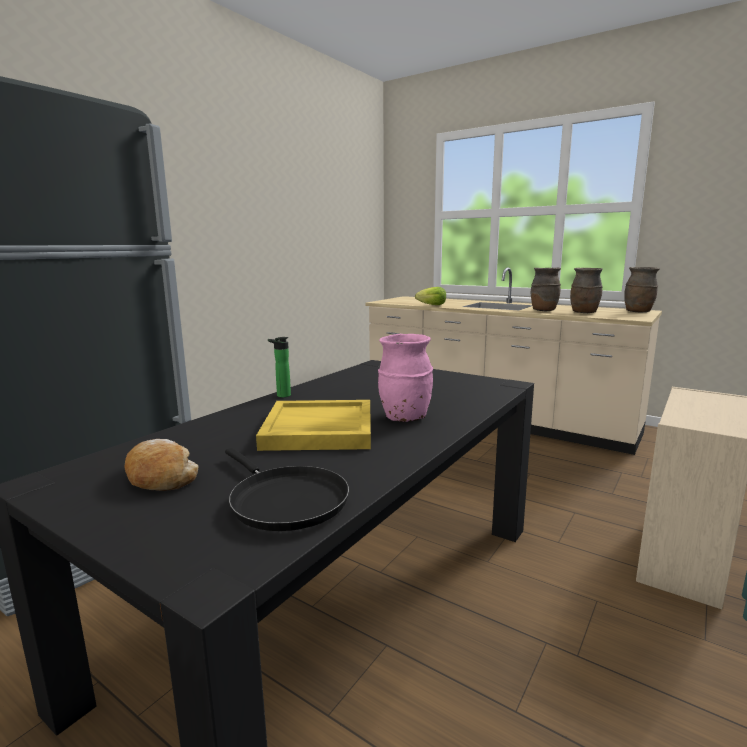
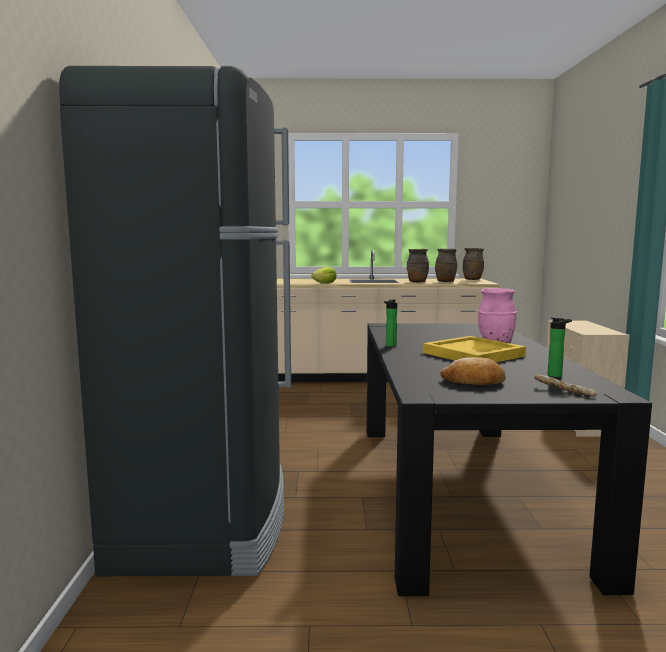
camera: 35 degrees left, 5 degrees down
(180, 538) = (563, 392): none -> bread
(284, 500) = (557, 375): black frying pan -> bottle

